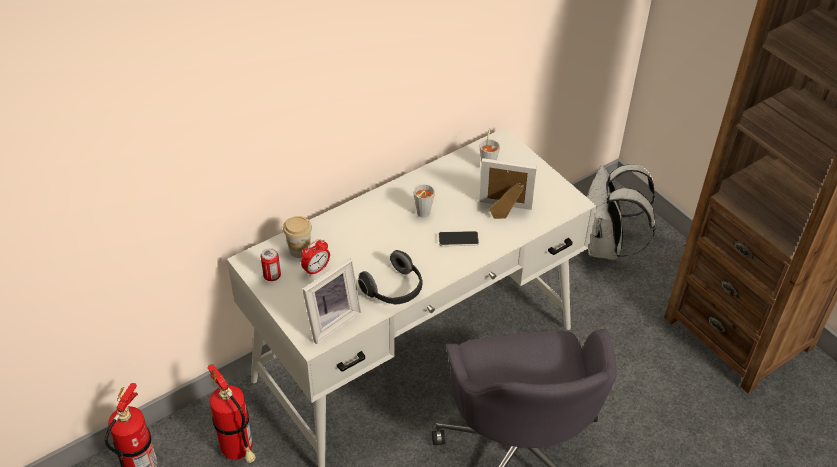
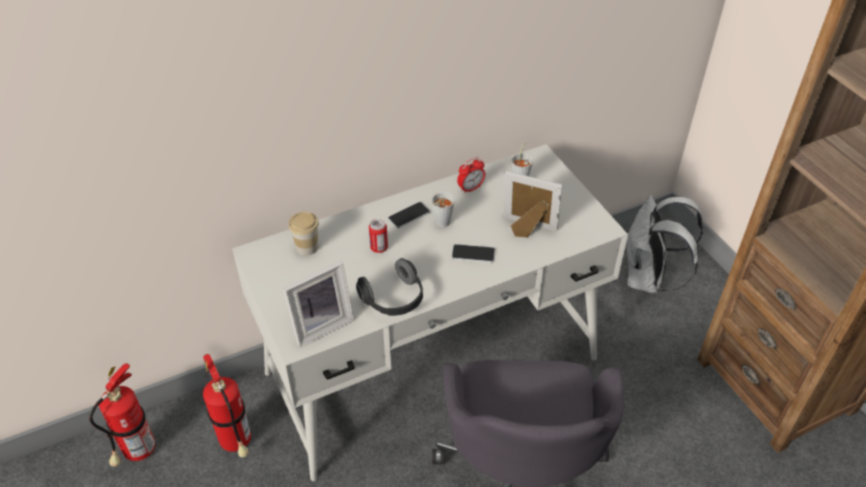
camera: 10 degrees right, 0 degrees up
(272, 276) = (272, 271): can -> can (379, 247)
(316, 269) = (319, 269): alarm clock -> alarm clock (470, 188)
(390, 209) = (409, 216): none -> phone

